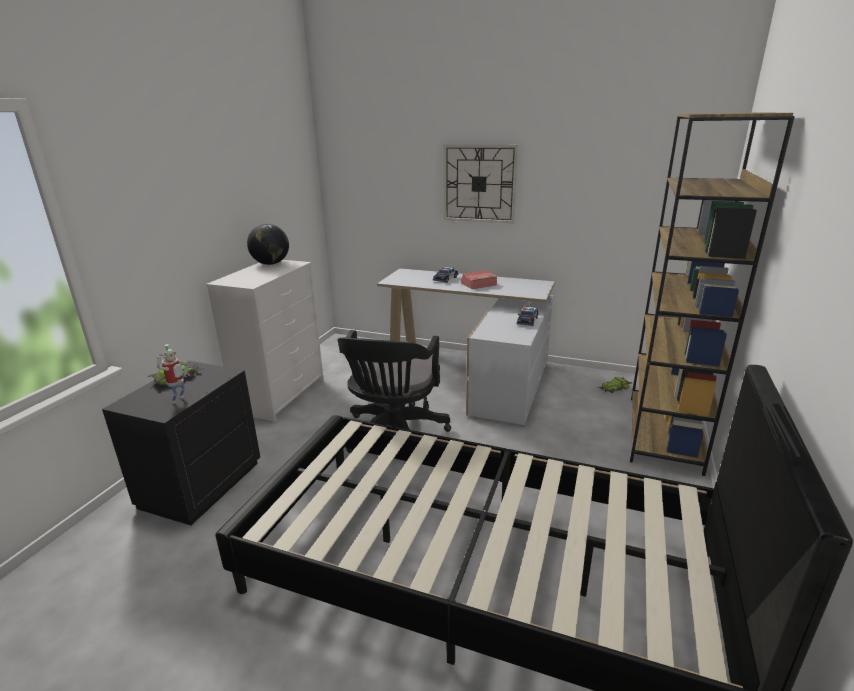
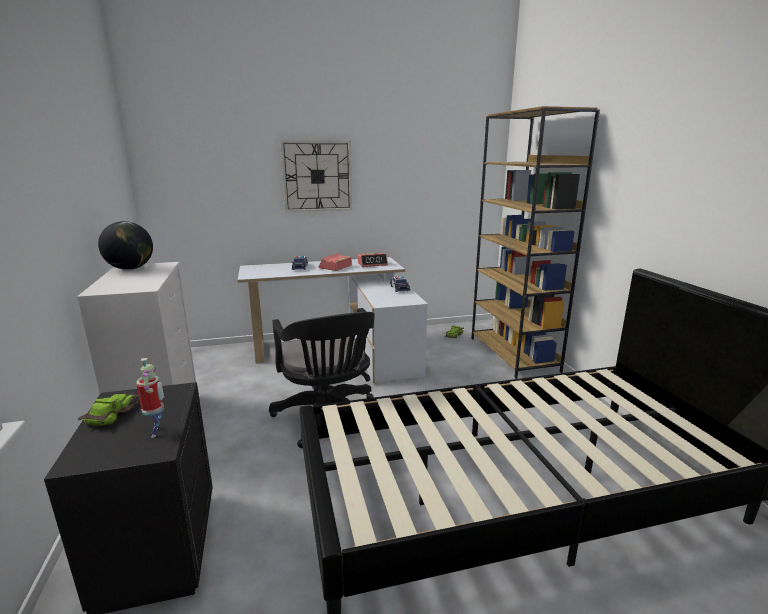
camera: 35 degrees left, 5 degrees down
(521, 287) = (372, 264): none -> alarm clock

